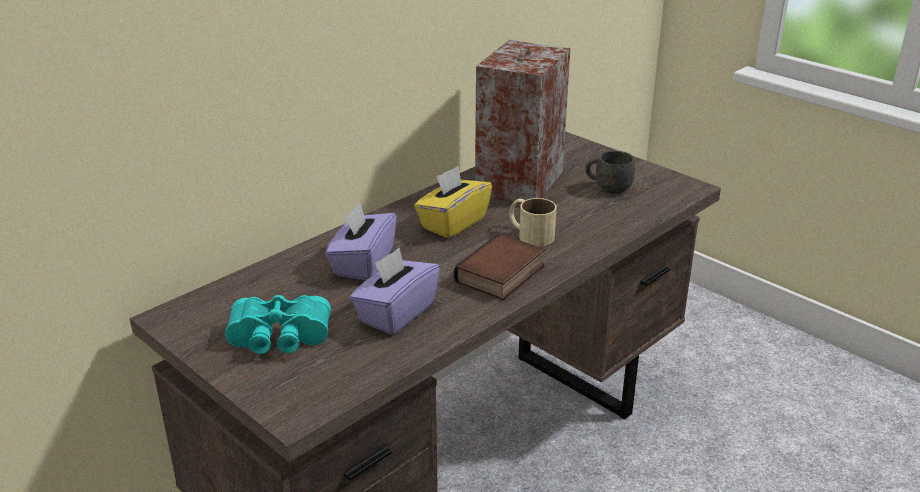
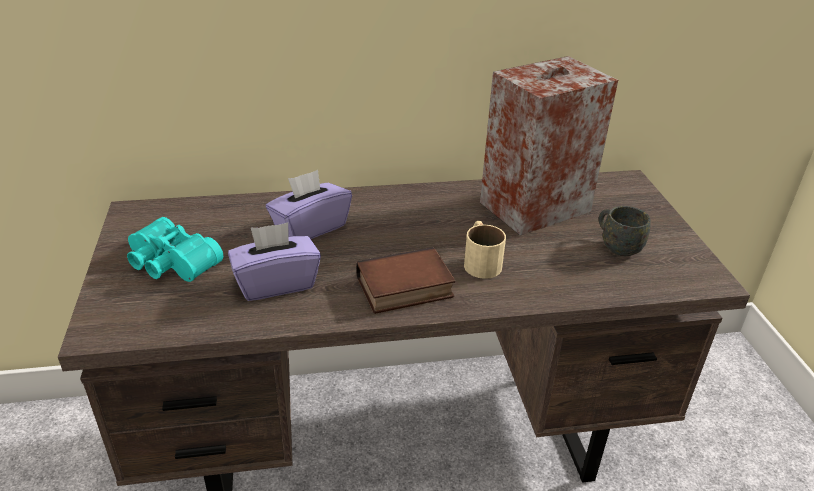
camera: 35 degrees right, 5 degrees up
(453, 223) = (426, 222): yellow tissue box -> none

